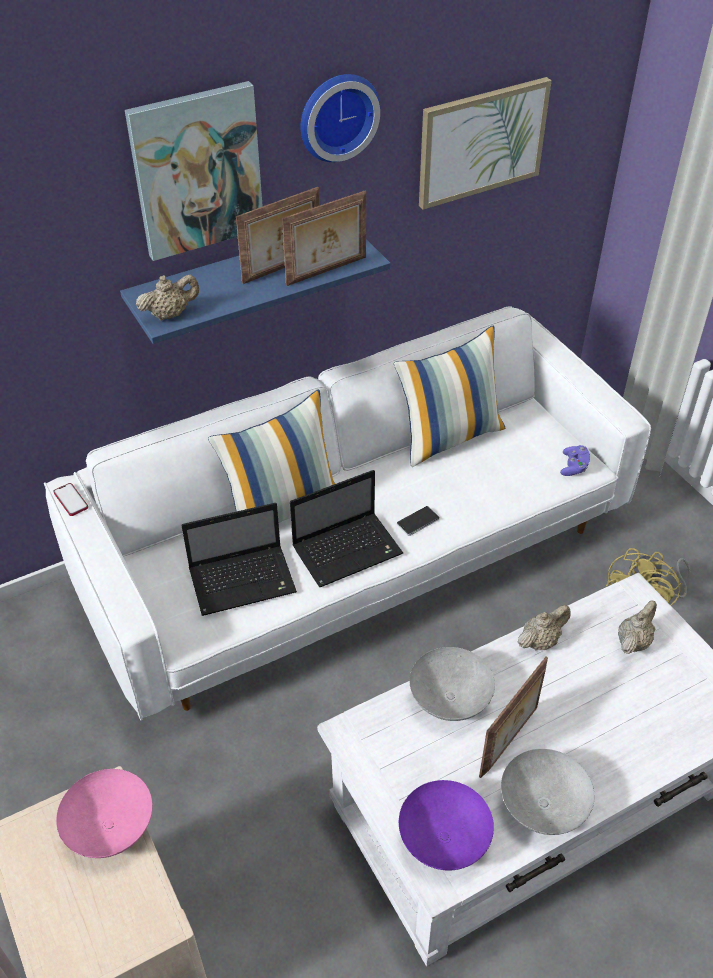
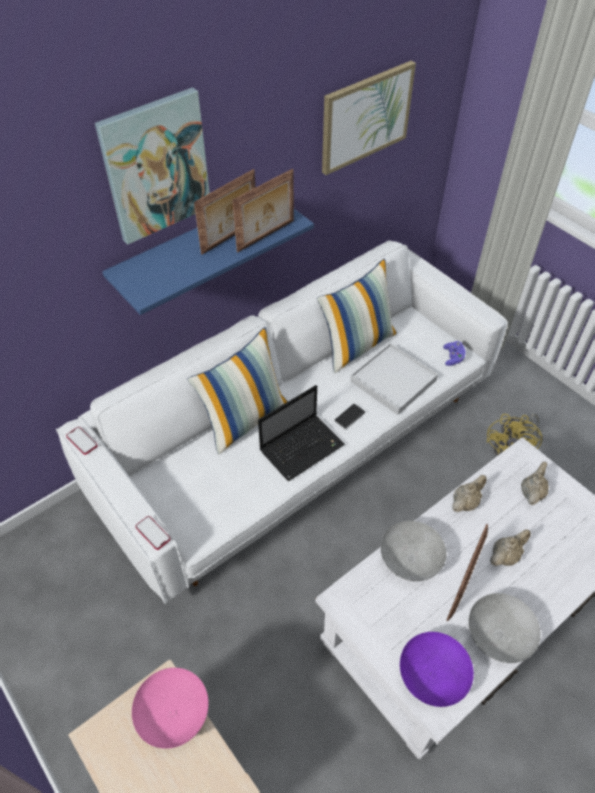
camera: 10 degrees left, 5 degrees up
(131, 616) = (153, 533): none -> phone
(170, 314) = (149, 288): beige teapot -> beige teapot (505, 556)
(244, 580) = (229, 483): laptop -> none
(336, 115) = (261, 108): wall clock -> none
(486, 486) = (393, 381): none -> white tray

